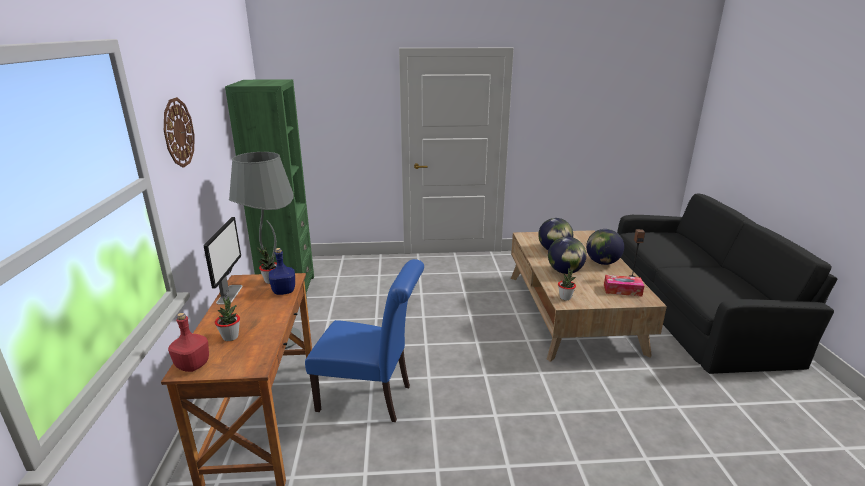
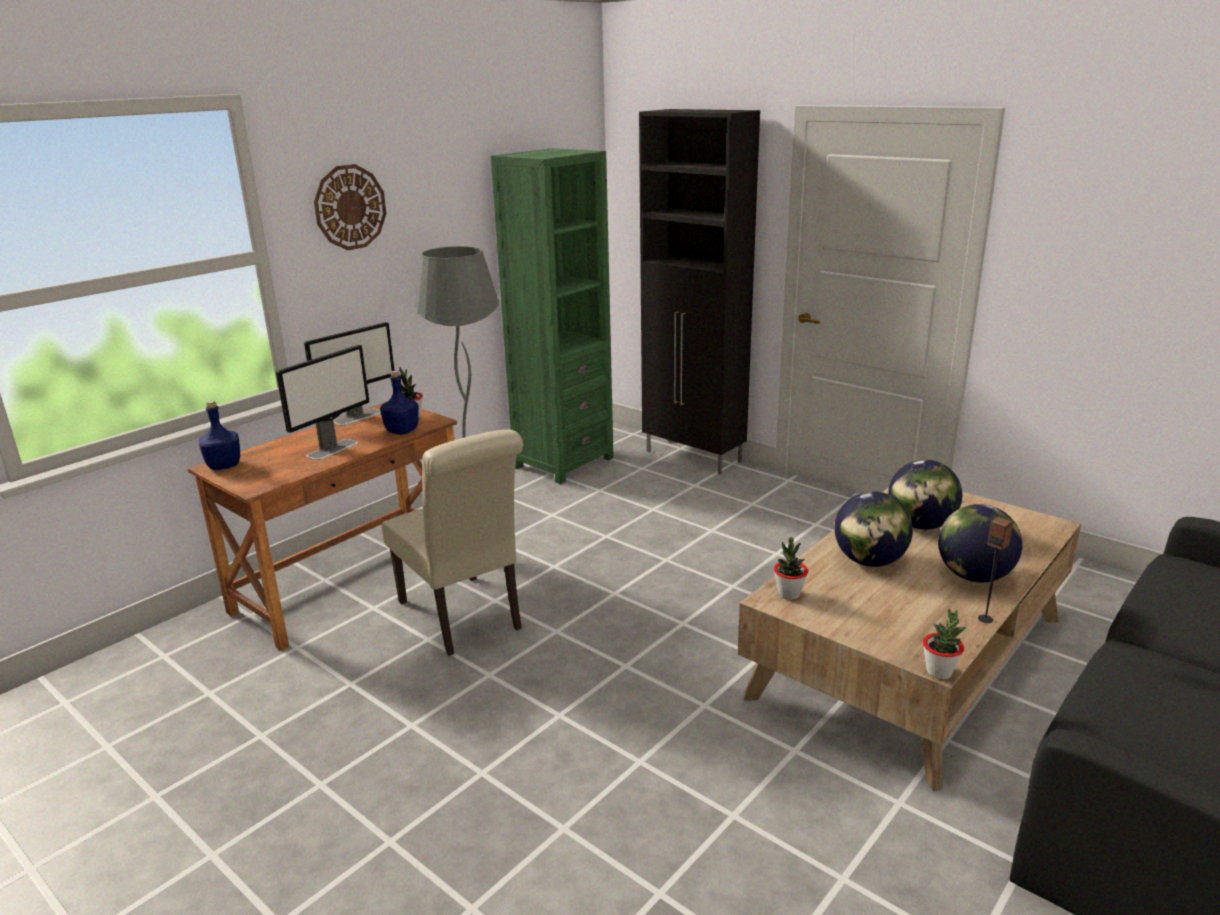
camera: 45 degrees right, 0 degrees up
(193, 365) = (225, 465): red bottle -> blue bottle
(230, 337) = (287, 454): potted plant -> potted plant (939, 672)
(259, 320) = (333, 449): none -> monitor
(357, 261) = (694, 457): none -> black cabinet
(370, 398) = (464, 618): blue chair -> beige chair
(622, 290) = (915, 629): tissue box -> none

